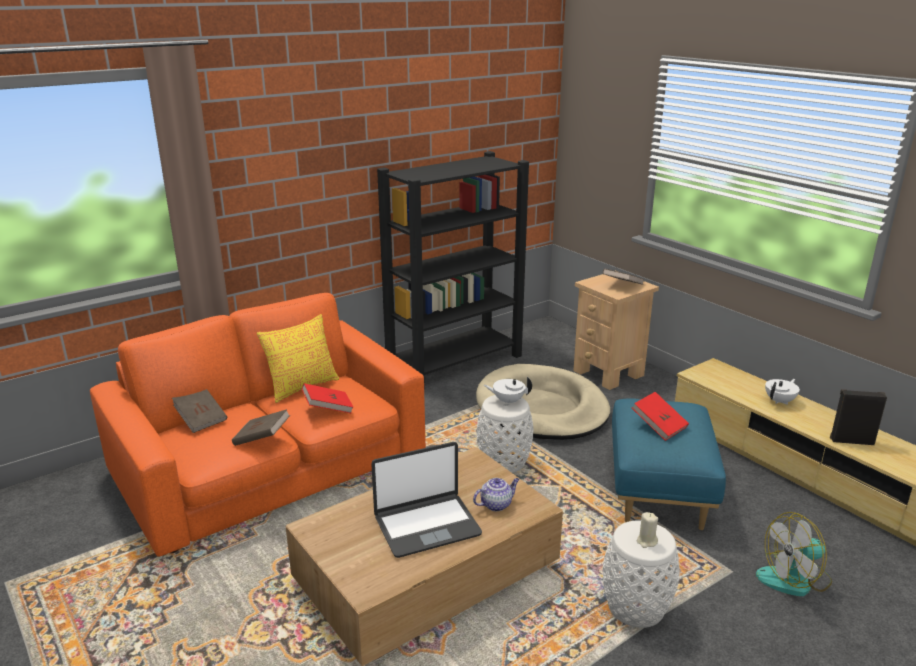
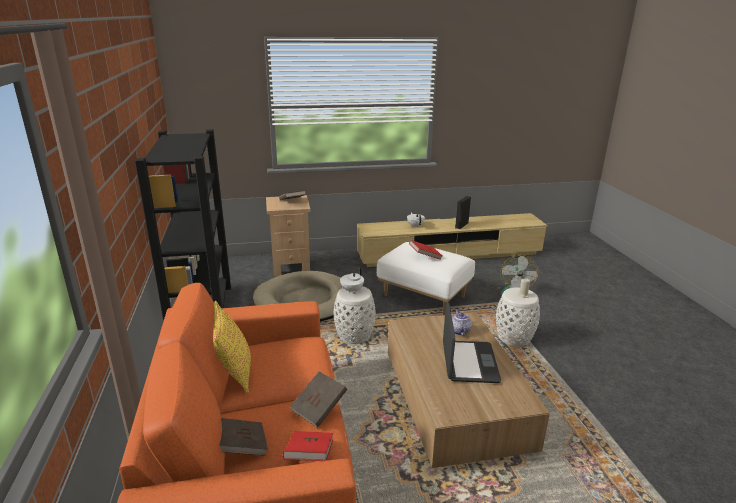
camera: 65 degrees left, 0 degrees up
(328, 408) = (299, 363): red book -> red book (309, 456)
(657, 491) = (423, 296): blue ottoman -> white ottoman

